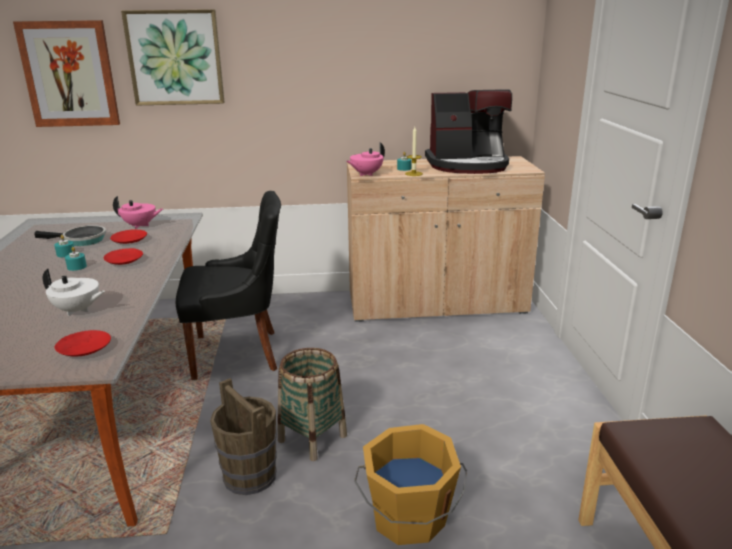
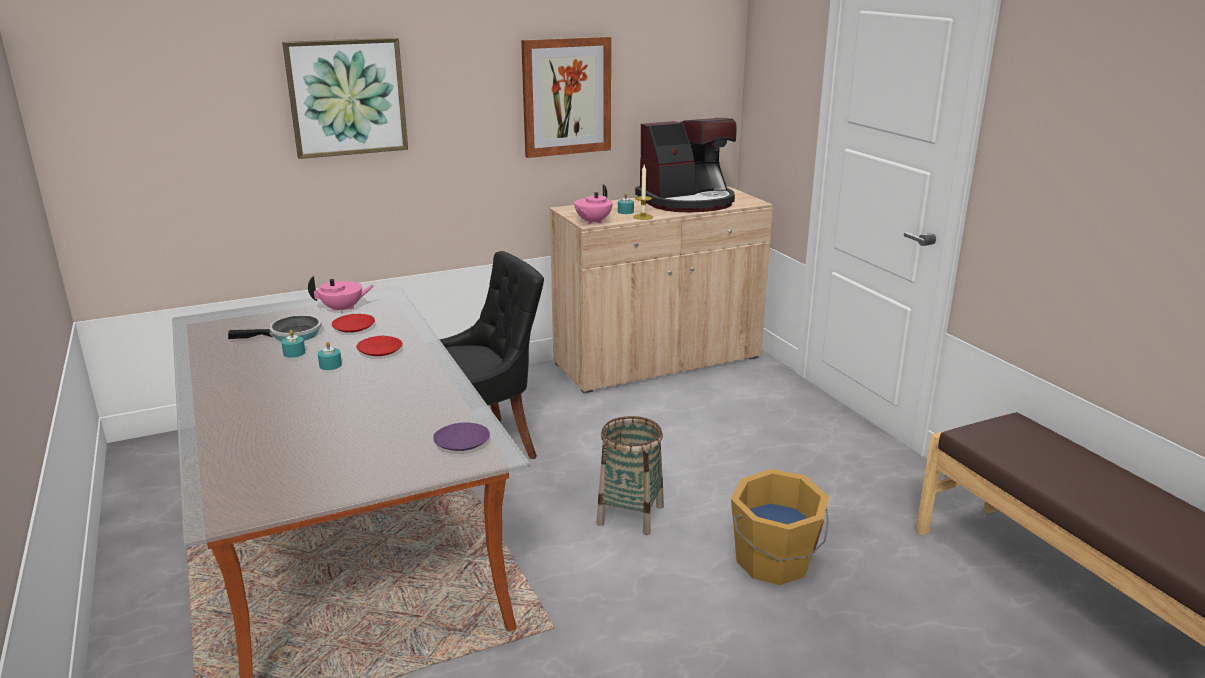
camera: 20 degrees left, 0 degrees up
(69, 74) = (208, 124): picture -> picture (566, 96)
(77, 310) = (400, 409): white teapot -> none
(84, 349) = (461, 443): red plate -> purple plate
(249, 475) = (594, 561): brown bucket -> none

